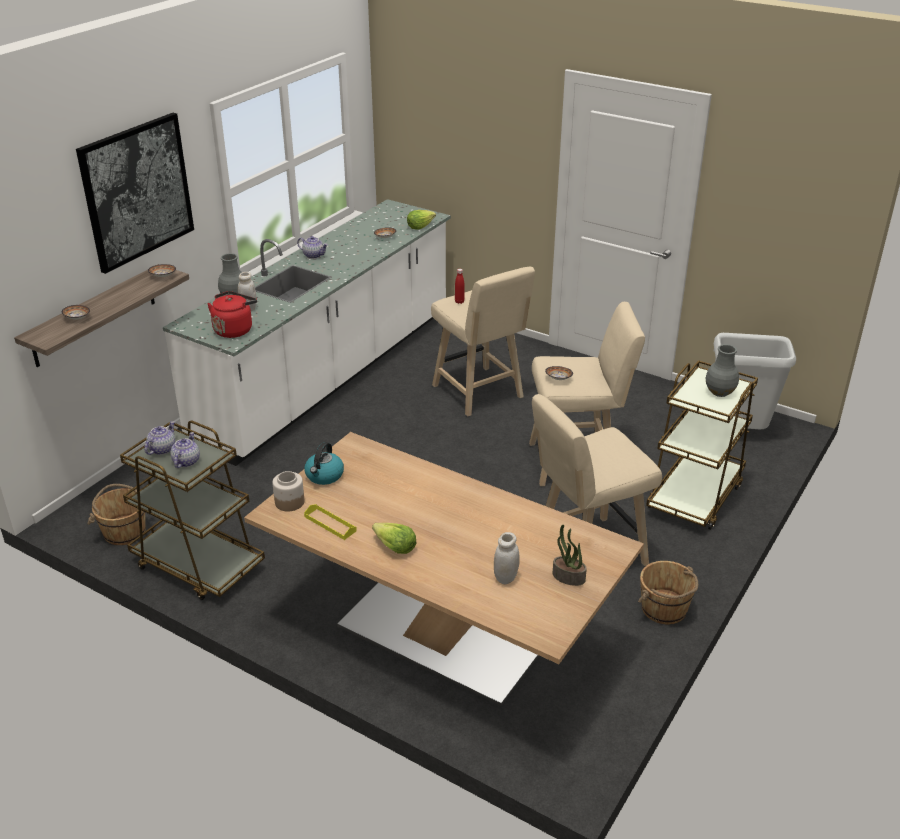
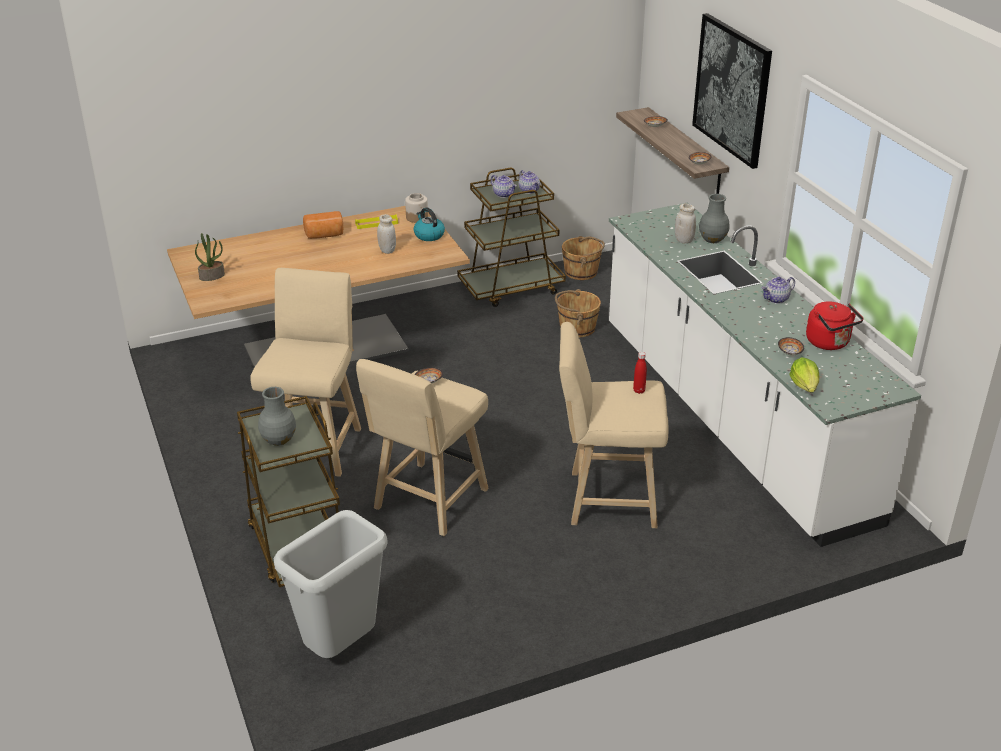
camera: 125 degrees right, 0 degrees up
(234, 329) = (649, 226): red kettle -> red kettle (829, 343)
(394, 547) = (324, 235): lettuce -> bread
(506, 577) = (244, 257): white jar -> white jar (387, 250)
(664, 609) = (216, 450): brown bucket -> brown bucket (576, 328)

